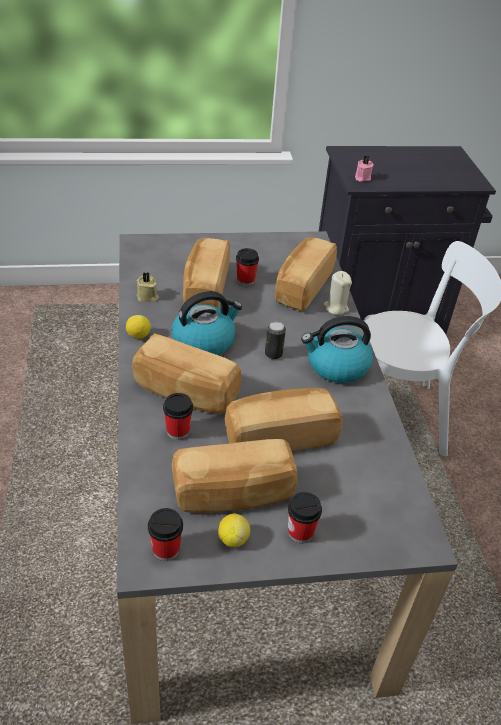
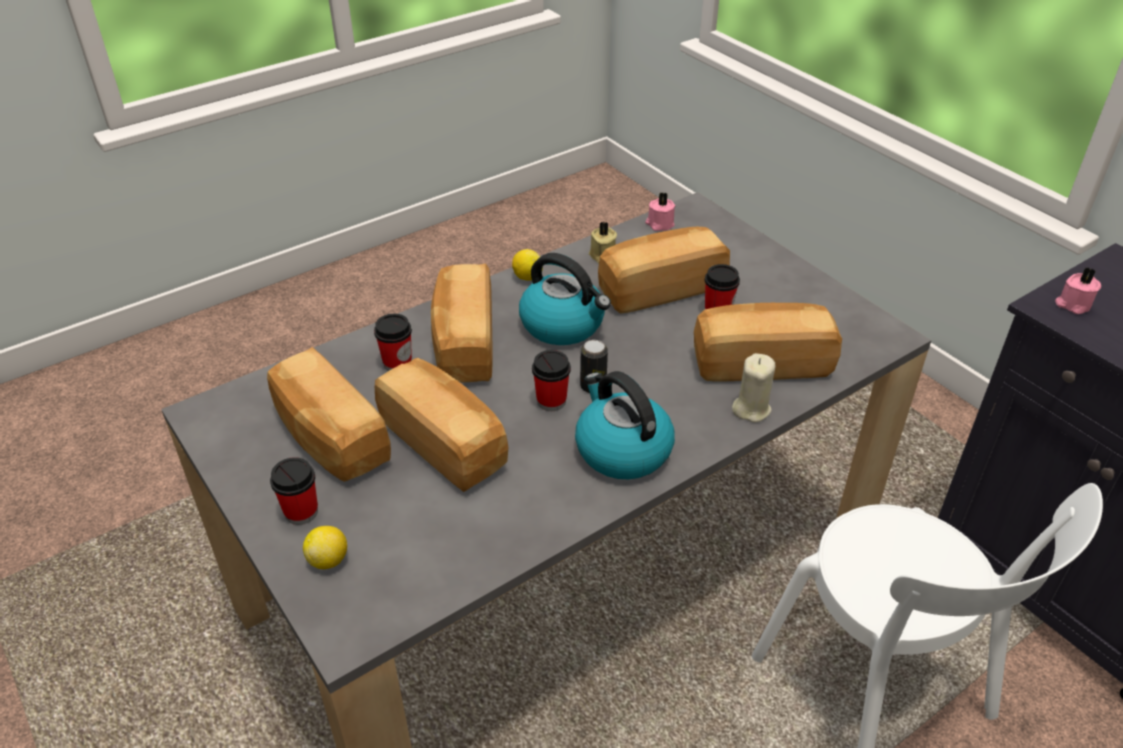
camera: 65 degrees right, 0 degrees up
(138, 262) = (659, 224): none -> pink candle
(166, 549) = (226, 419): cup -> cup (551, 401)
(233, 539) = (264, 461): lemon -> lemon (328, 560)

